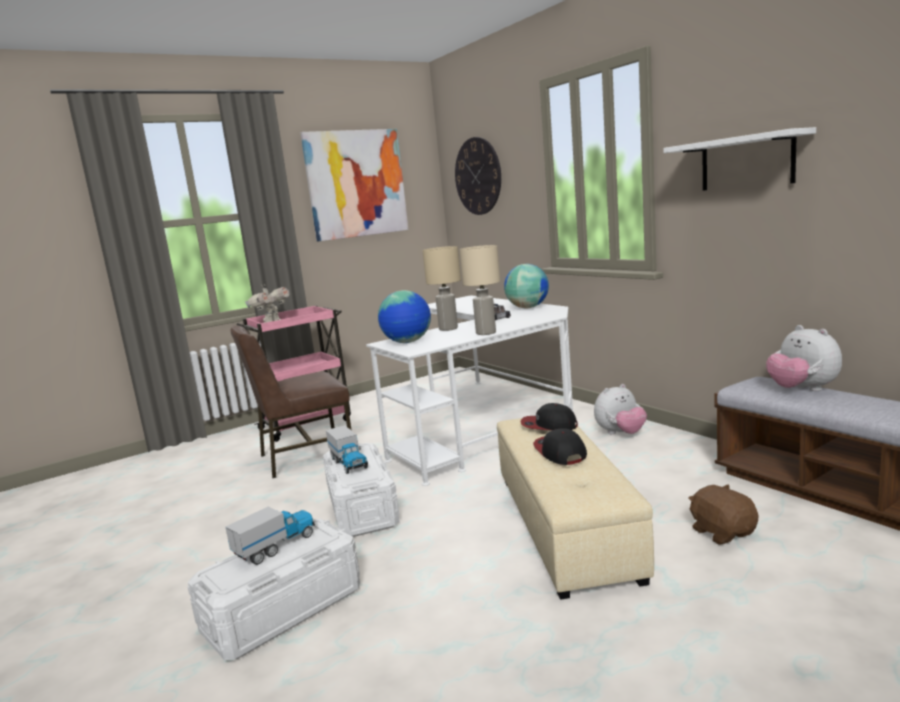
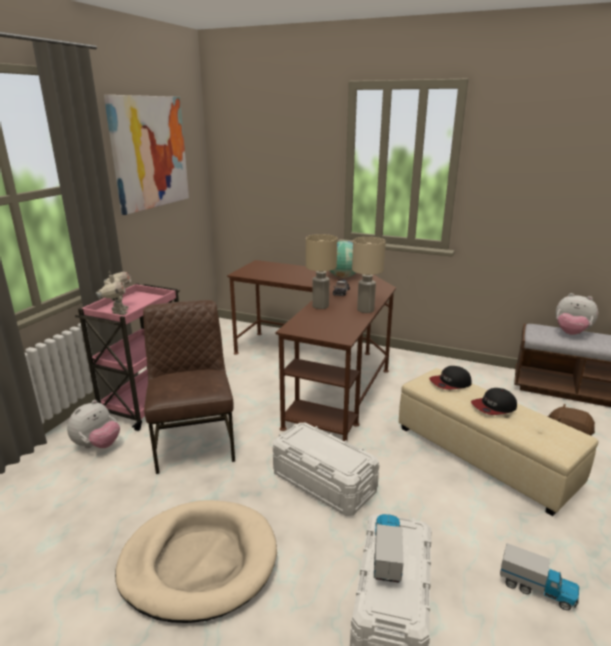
camera: 35 degrees left, 10 degrees up
(196, 534) = (199, 562): none -> beige dog bed
(304, 456) = (194, 441): brown chair -> brown chair turned 135 degrees clockwise
(349, 463) = (317, 448): toy truck -> toy truck (536, 588)
(407, 342) = (315, 326): globe -> none
(478, 176) = (260, 152): wall clock -> none
(488, 422) = (318, 373): white desk -> brown desk
(559, 452) = (493, 407): cap -> cap turned 60 degrees counterclockwise
(620, 433) = (423, 368): plush toy -> plush toy (97, 445)
(746, 162) = (539, 181): white shelf -> none

